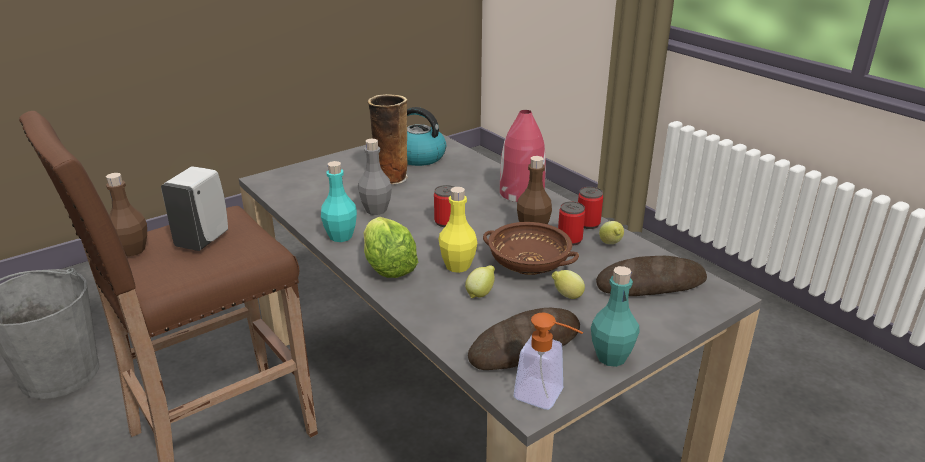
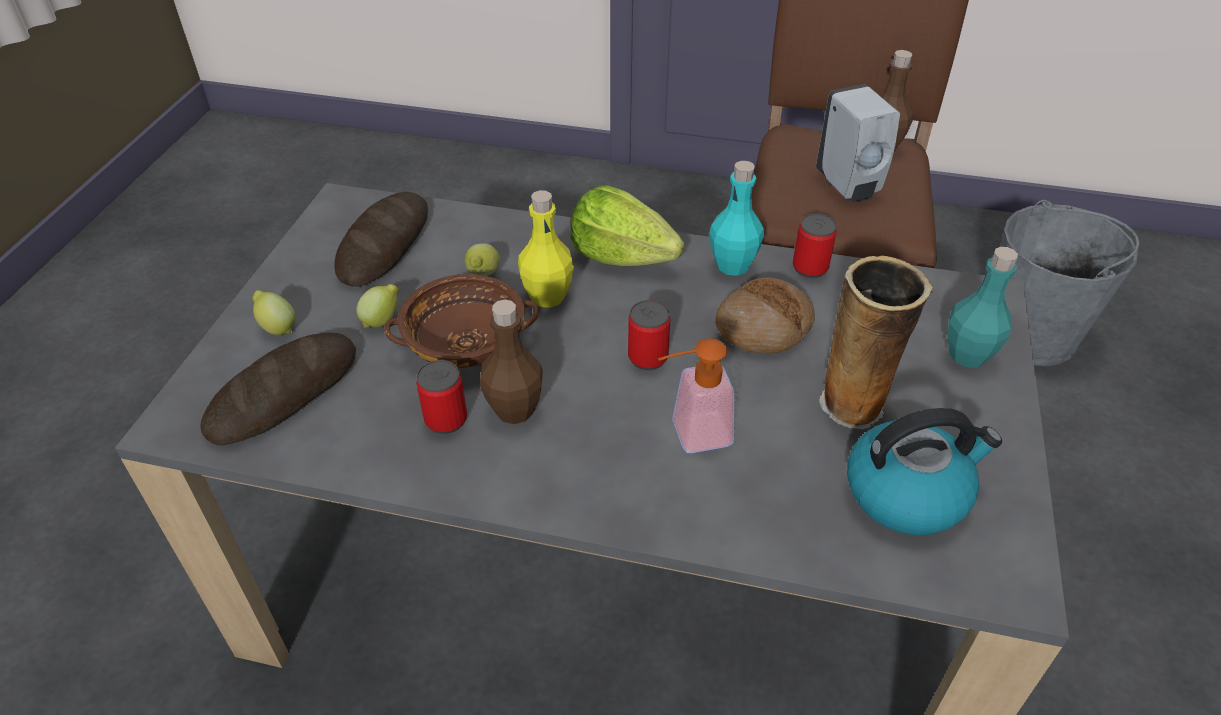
camera: 140 degrees right, 15 degrees up
(376, 210) = (763, 326): grey bottle -> bread
(521, 193) = (616, 494): red vase -> none
(547, 397) = (330, 213): soap dispenser -> soap dispenser (690, 435)
(588, 223) = (443, 474): can -> can (810, 267)
(611, 244) = (378, 444): lemon -> lemon (277, 327)
(611, 357) = (289, 273): turquoise bottle -> turquoise bottle (967, 355)

